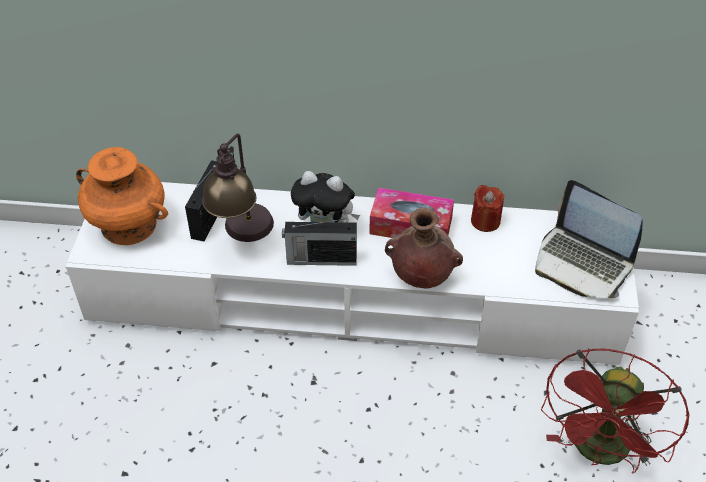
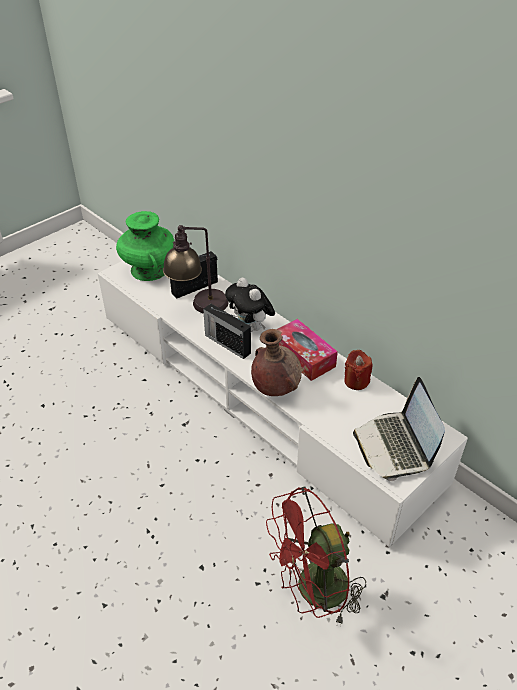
camera: 40 degrees right, 5 degrees down
(129, 225) = (149, 270): orange vase -> green vase

